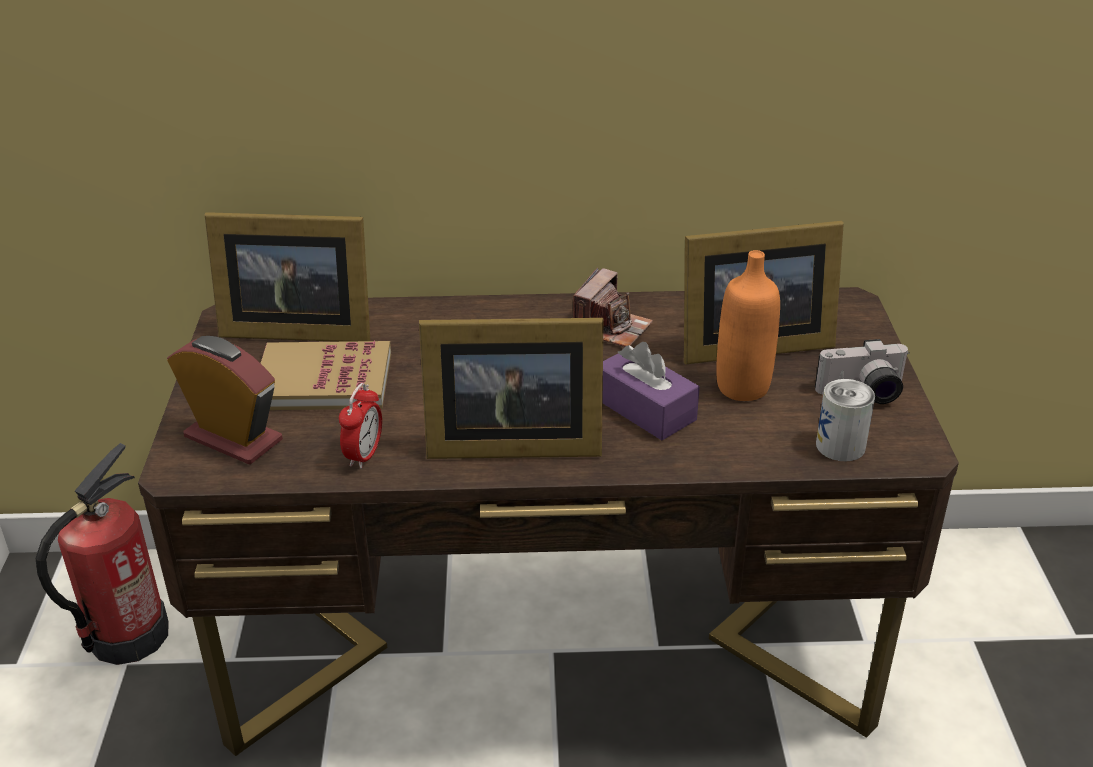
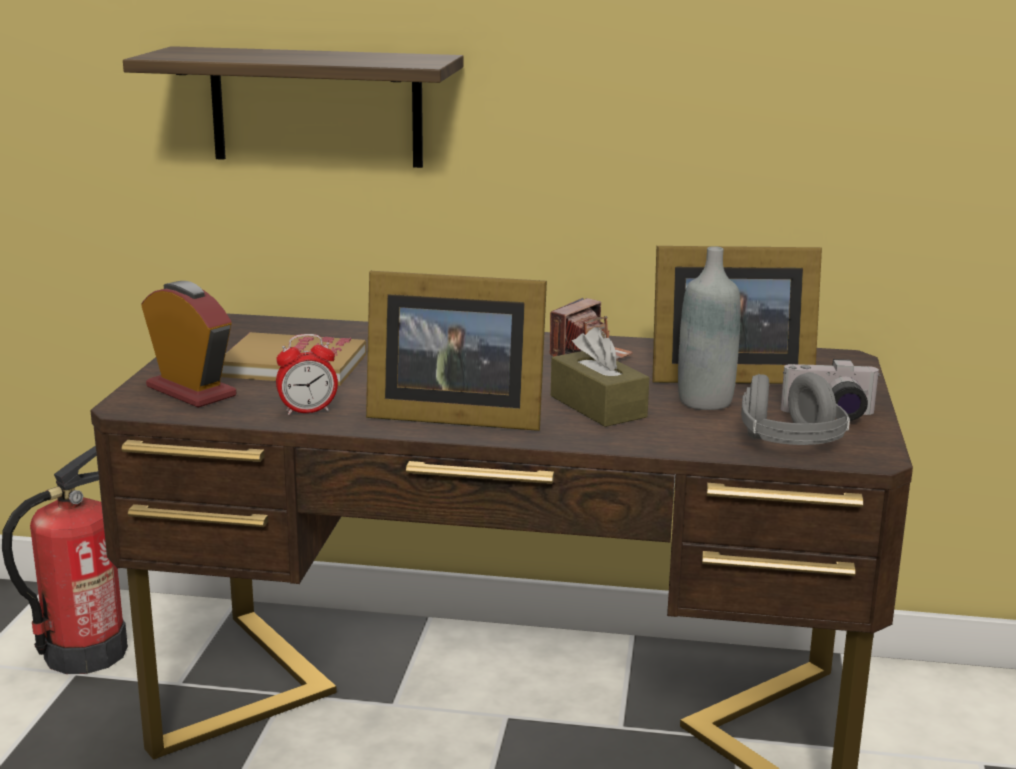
camera: 10 degrees right, 15 degrees down
(294, 328) = (282, 333): picture frame -> none
(300, 90) = (316, 107): none -> shelf
(364, 455) = (308, 411): alarm clock -> alarm clock turned 45 degrees clockwise
(645, 409) = (598, 406): purple tissue box -> brown tissue box
(742, 387) = (705, 401): orange bottle -> grey bottle
(840, 446) = (789, 445): can -> grey headphones

